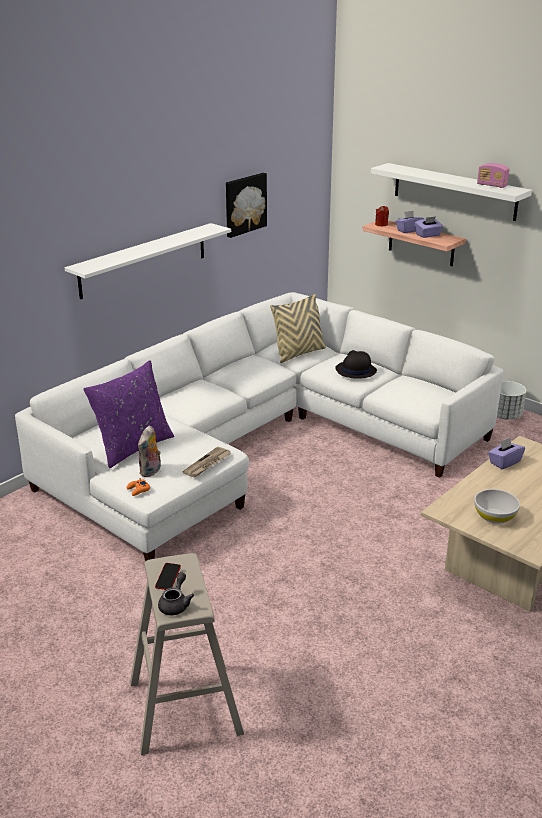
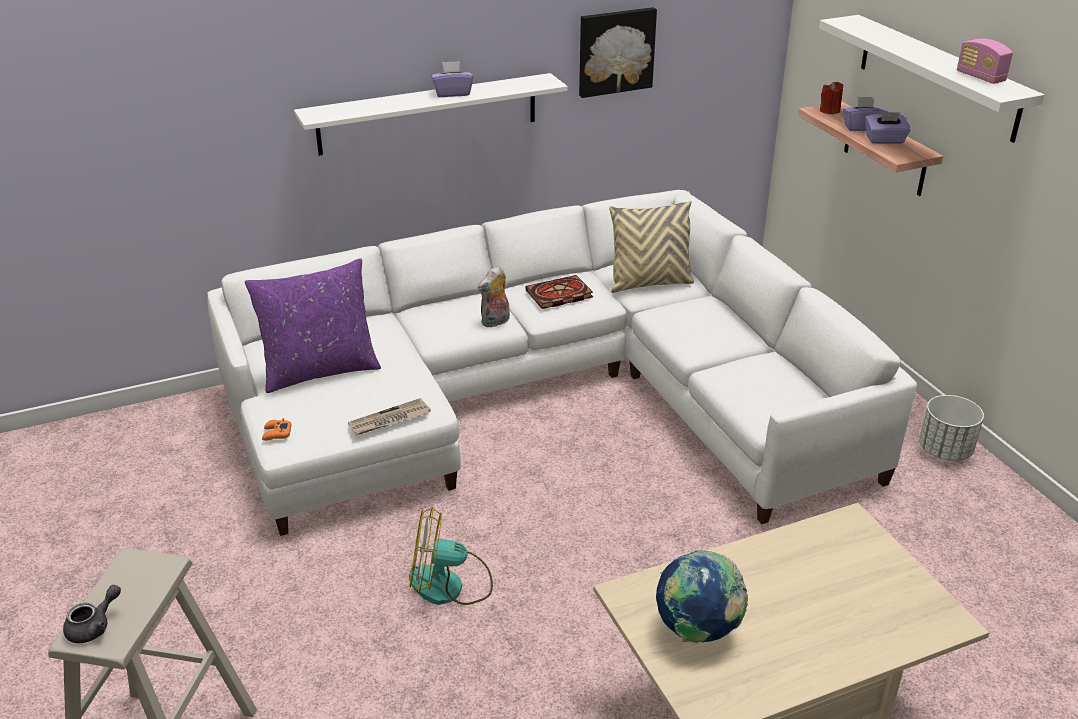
camera: 25 degrees right, 5 degrees up
(151, 472) = (312, 412): plush toy -> plush toy (495, 322)
(168, 578) = (121, 585): phone -> none
(249, 371) = (558, 295): none -> book
(286, 560) = (449, 585): none -> fan
(355, 370) = (705, 328): black hat -> none
(494, 516) = (697, 630): white bowl -> globe
(504, 462) = (793, 542): purple tissue box -> purple tissue box (452, 93)

